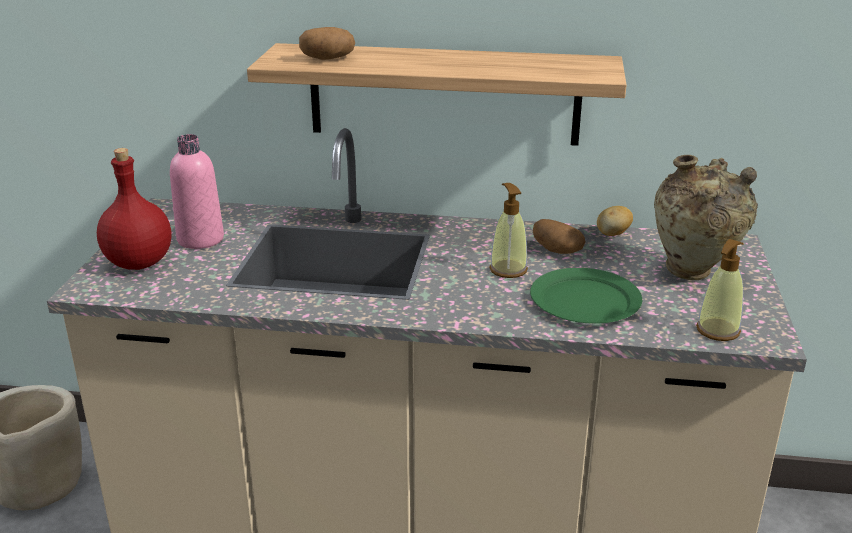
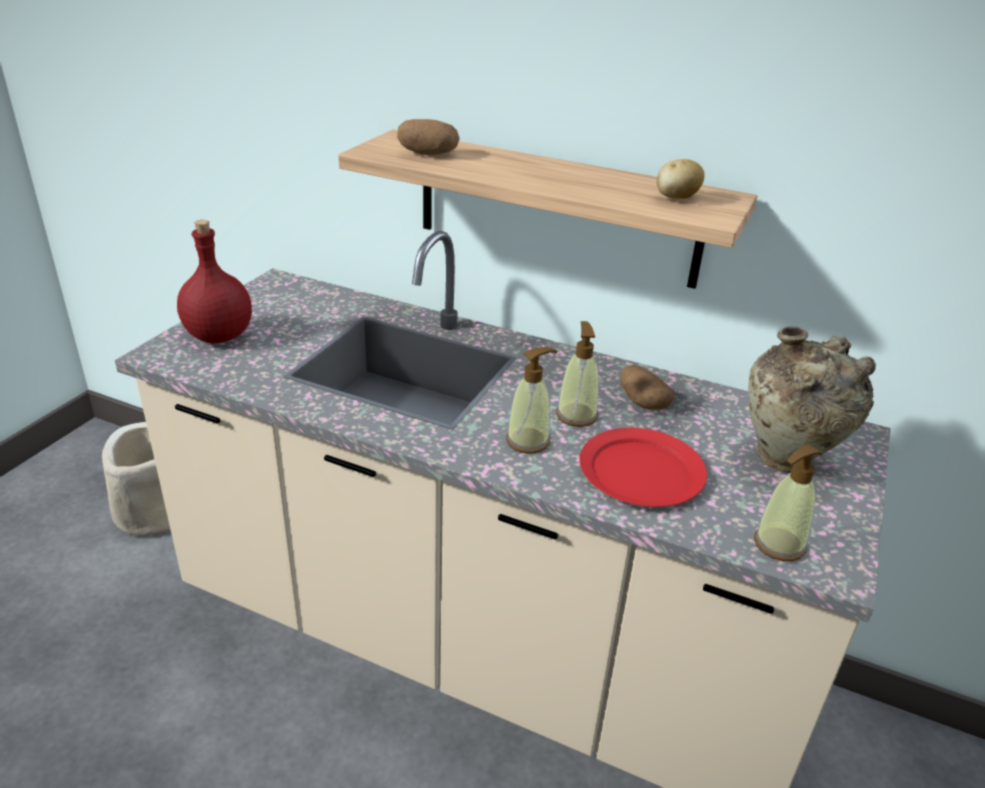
camera: 15 degrees right, 5 degrees up
(200, 239) = (290, 321): pink bottle -> none
(479, 296) = (528, 441): none -> soap dispenser
(584, 301) = (640, 472): green plate -> red plate
(612, 234) = (716, 395): potato -> potato (676, 198)

